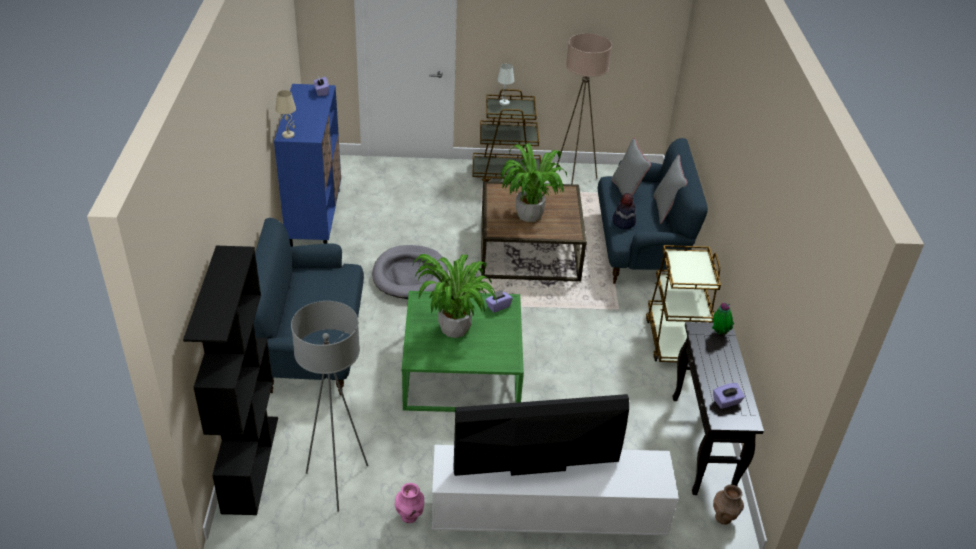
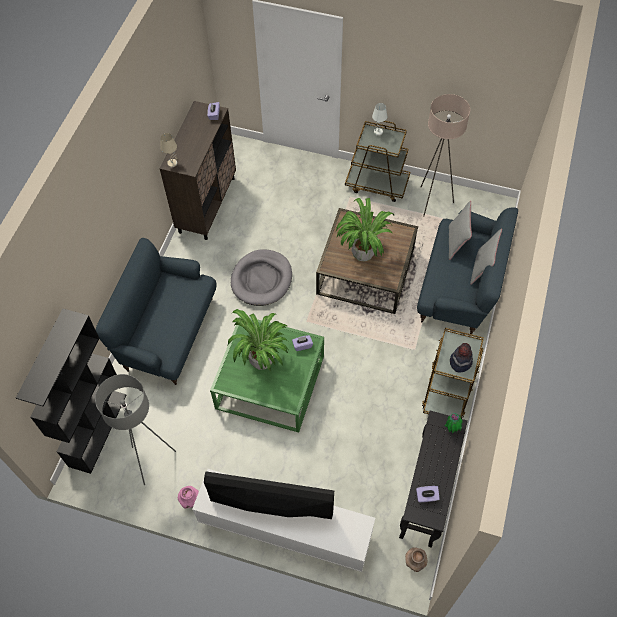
camera: 20 degrees right, 20 degrees up
(315, 218) = (207, 204): blue cabinet -> brown cabinet
(623, 222) = (439, 276): hat -> hat (460, 362)

